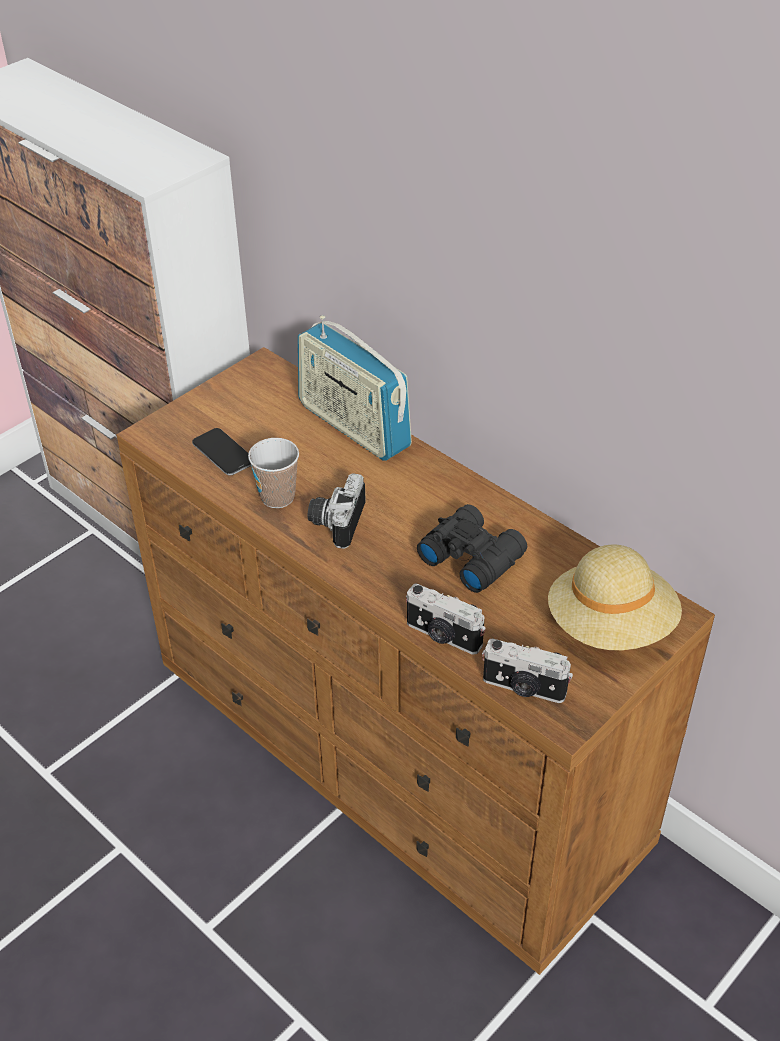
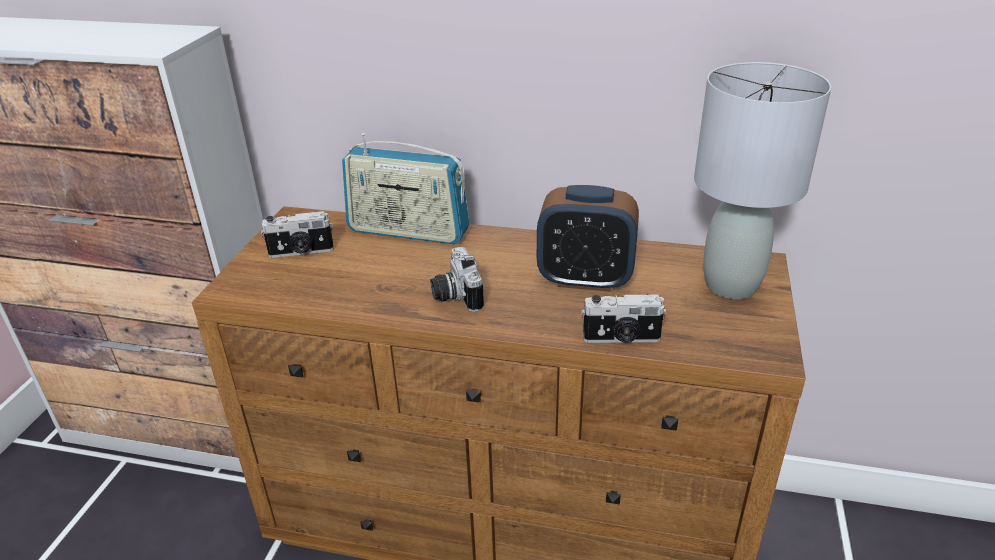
camera: 30 degrees left, 10 degrees down
(223, 453) = (310, 282): phone -> none
(277, 497) = (388, 296): cup -> none
(471, 556) = (585, 279): black binoculars -> alarm clock
(523, 688) = (720, 348): camera -> camera (301, 252)
(610, 625) = (730, 284): beige hat -> grey table lamp

